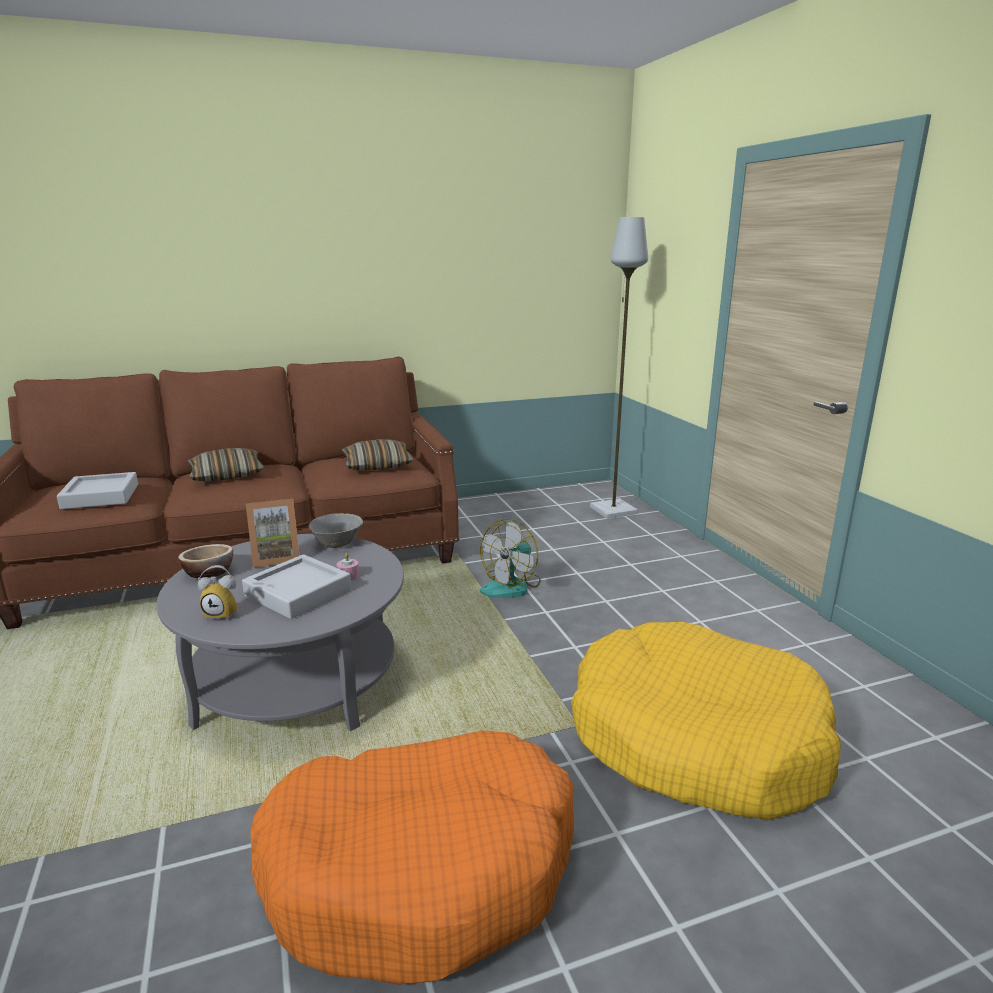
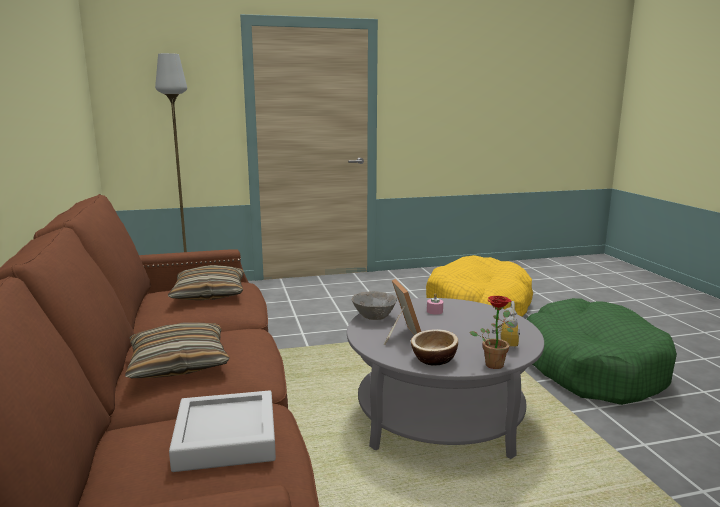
camera: 85 degrees left, 5 degrees down
(178, 603) = (494, 363): none -> potted plant
(298, 593) = (465, 324): grey tray -> none
(422, 867) = (592, 367): orange dog bed -> green dog bed
(512, 586) = (307, 336): fan -> none

